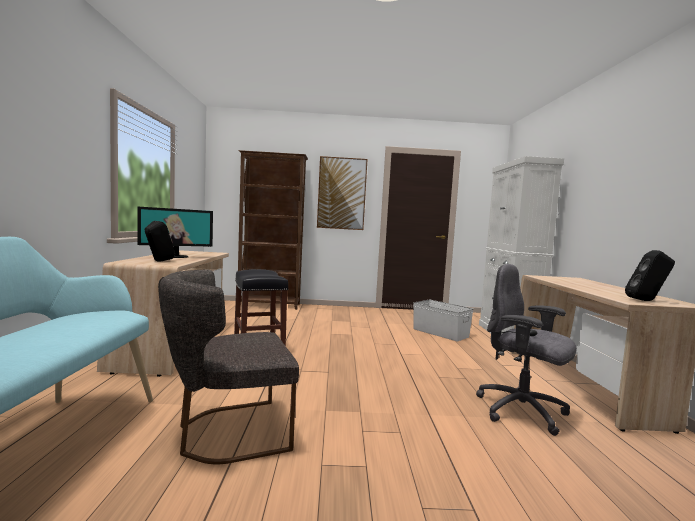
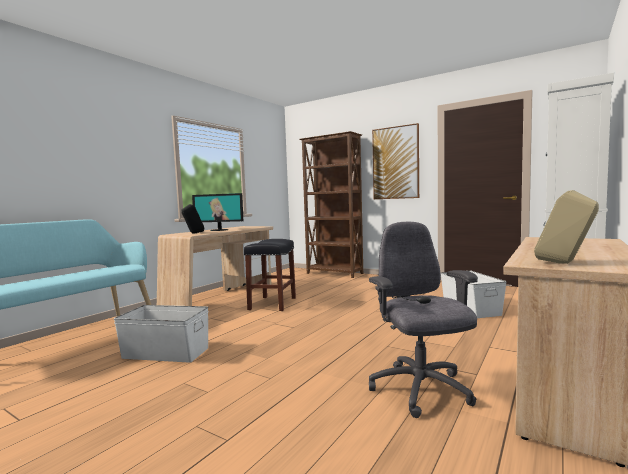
camera: 35 degrees right, 0 degrees up
(227, 433) = (165, 352): grey chair -> white storage box
(647, 301) = (564, 263): black speaker -> beige speaker

